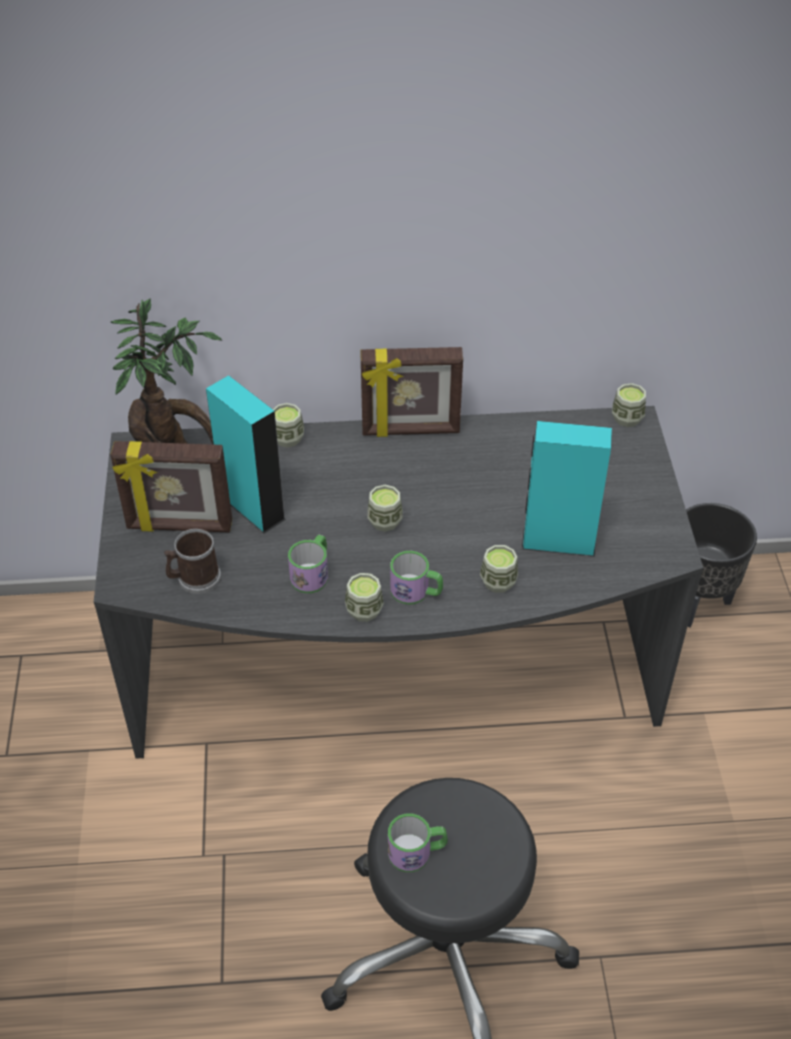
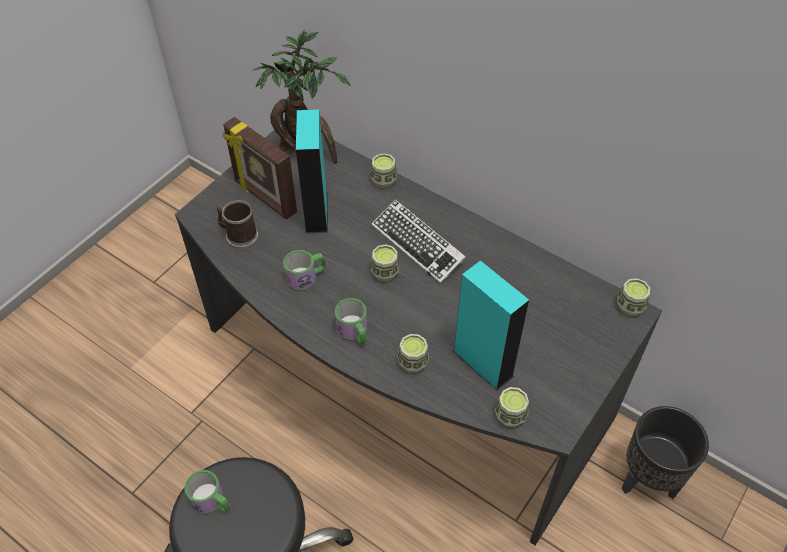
camera: 40 degrees right, 5 degrees up
(364, 610) = (311, 322): cup -> cup (510, 416)
(388, 477) = (417, 245): none -> keyboard
(410, 431) = (465, 222): picture frame -> none

